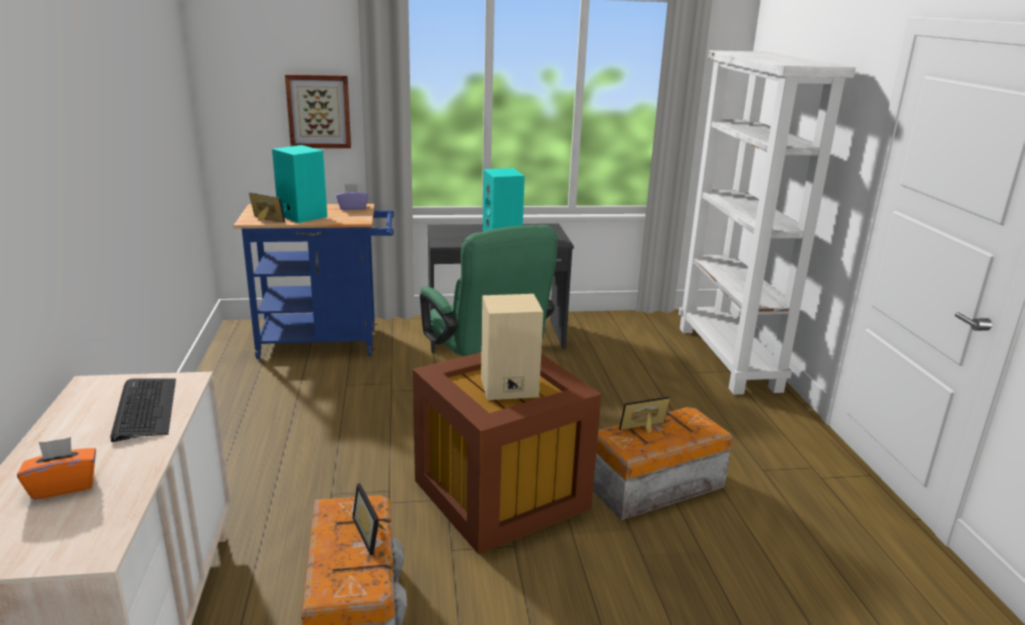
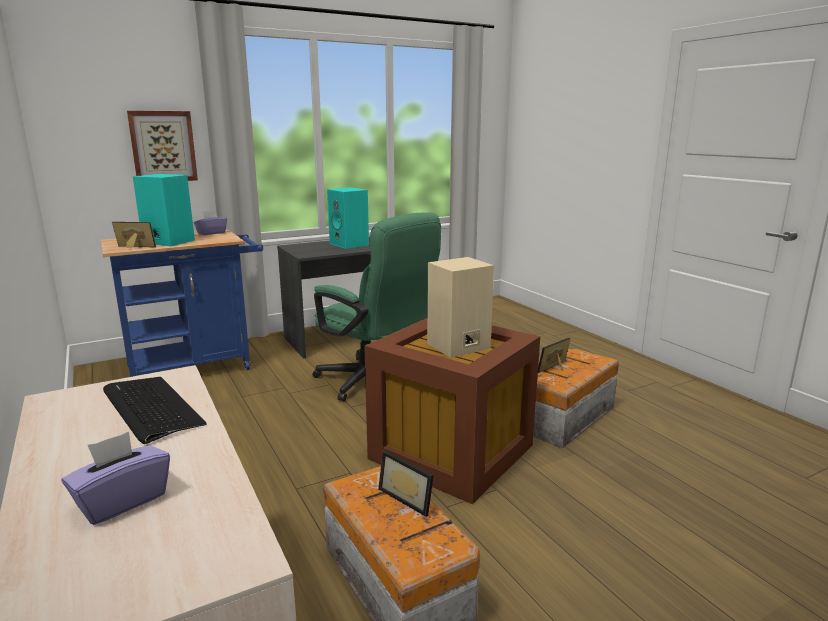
camera: 20 degrees left, 5 degrees down
(64, 486) = (122, 501): orange tissue box -> purple tissue box
(729, 358) = (538, 324): white bookcase -> none

